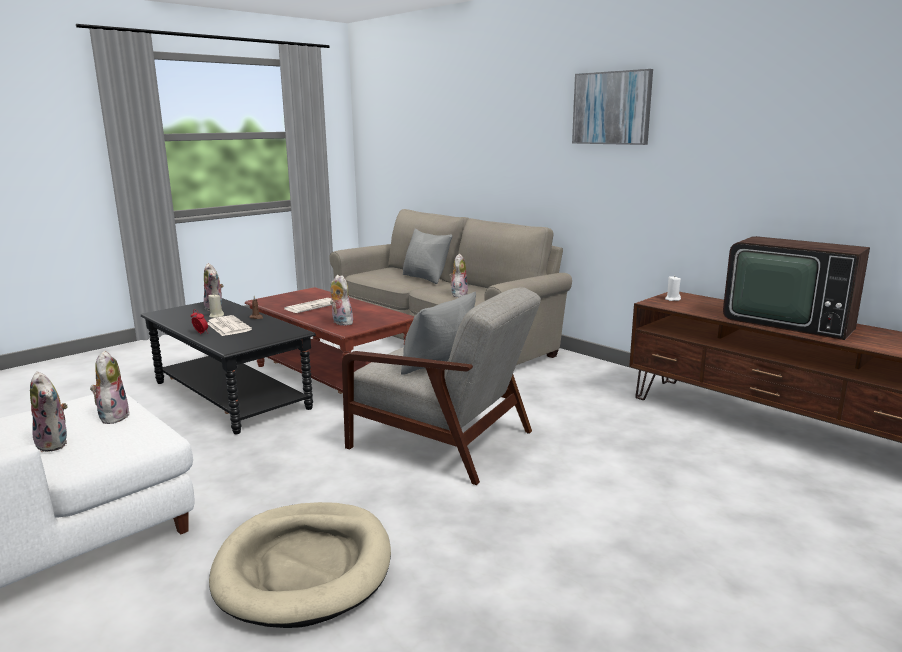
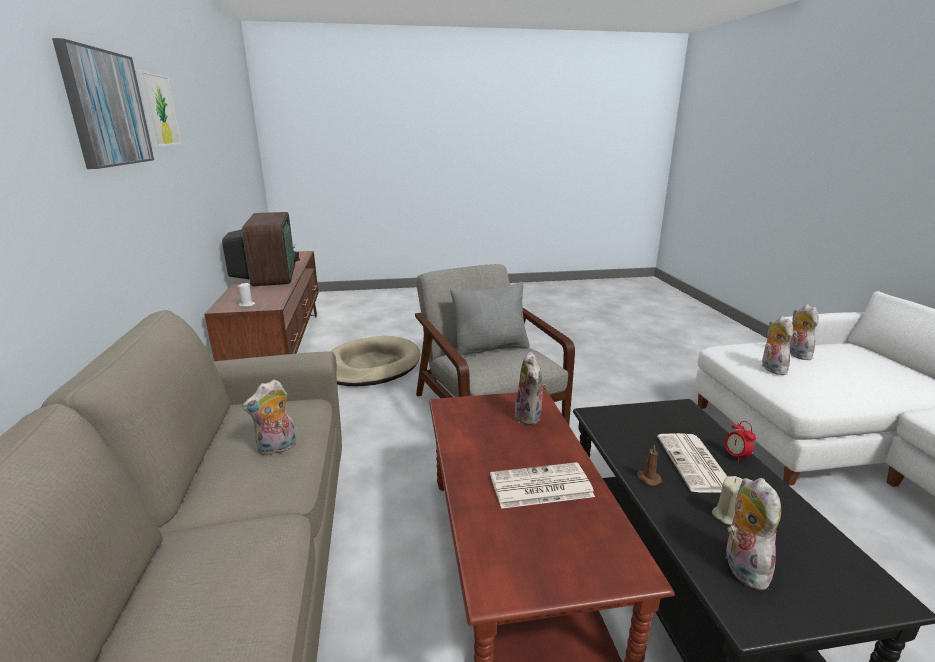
camera: 145 degrees left, 5 degrees up
(112, 416) = (770, 368): plush toy -> plush toy turned 150 degrees clockwise
(304, 567) = (626, 370): beige dog bed -> beige dog bed (371, 366)
(426, 278) = (173, 567): grey pillow -> none
(693, 105) = (158, 110): none -> picture

